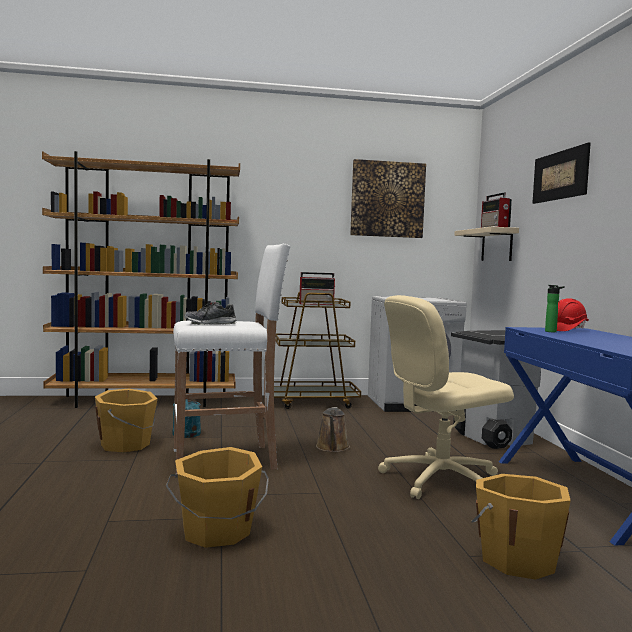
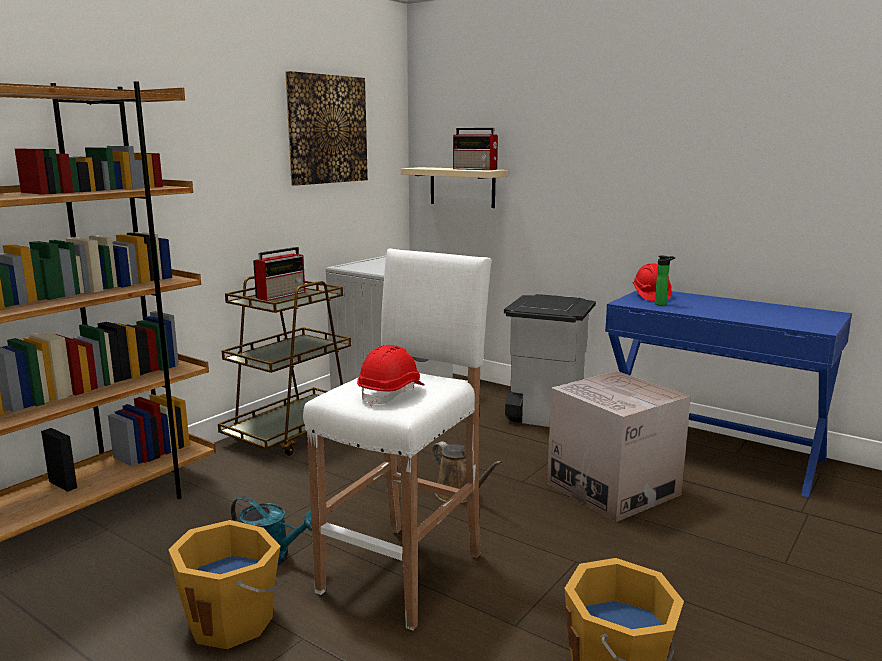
camera: 45 degrees left, 10 degrees up
(210, 324) = (392, 394): shoe -> red hard hat
(440, 479) = (613, 489): beige office chair -> cardboard box
(516, 559) = (805, 547): orange bucket -> none
(560, 175) = (583, 117): picture -> none

